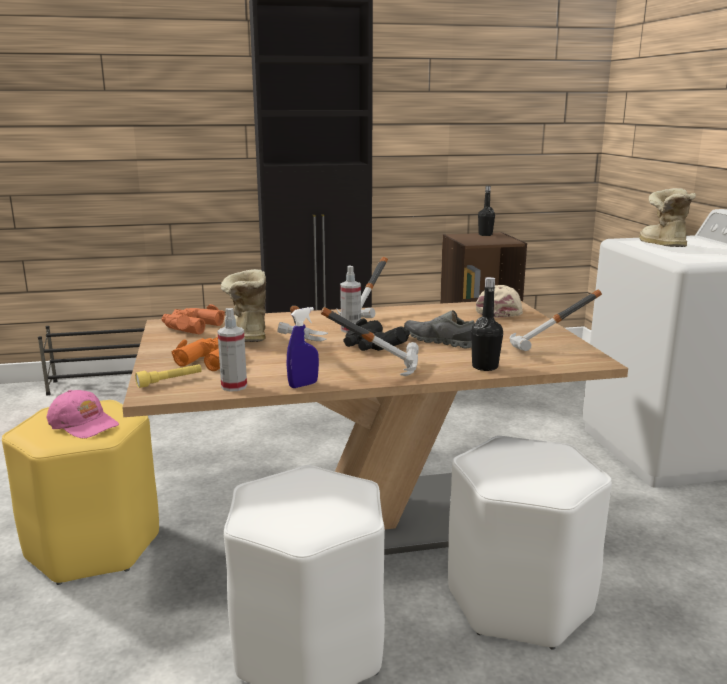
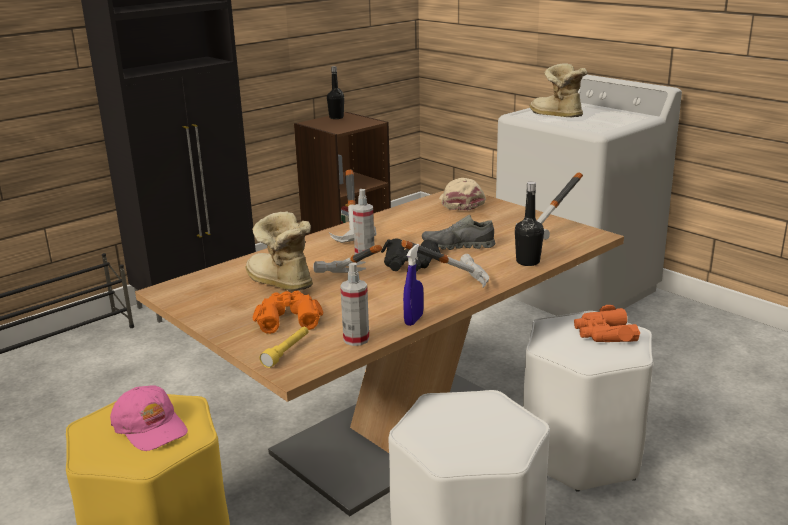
camera: 30 degrees left, 5 degrees up
(83, 424) = (150, 427): pink cap -> pink cap turned 45 degrees clockwise
(191, 326) = (201, 287): orange binoculars -> orange binoculars (604, 334)

